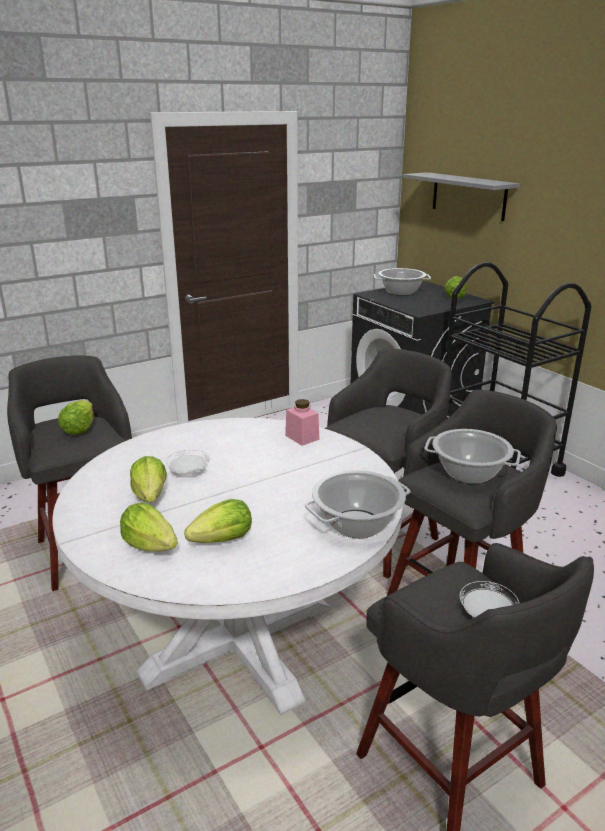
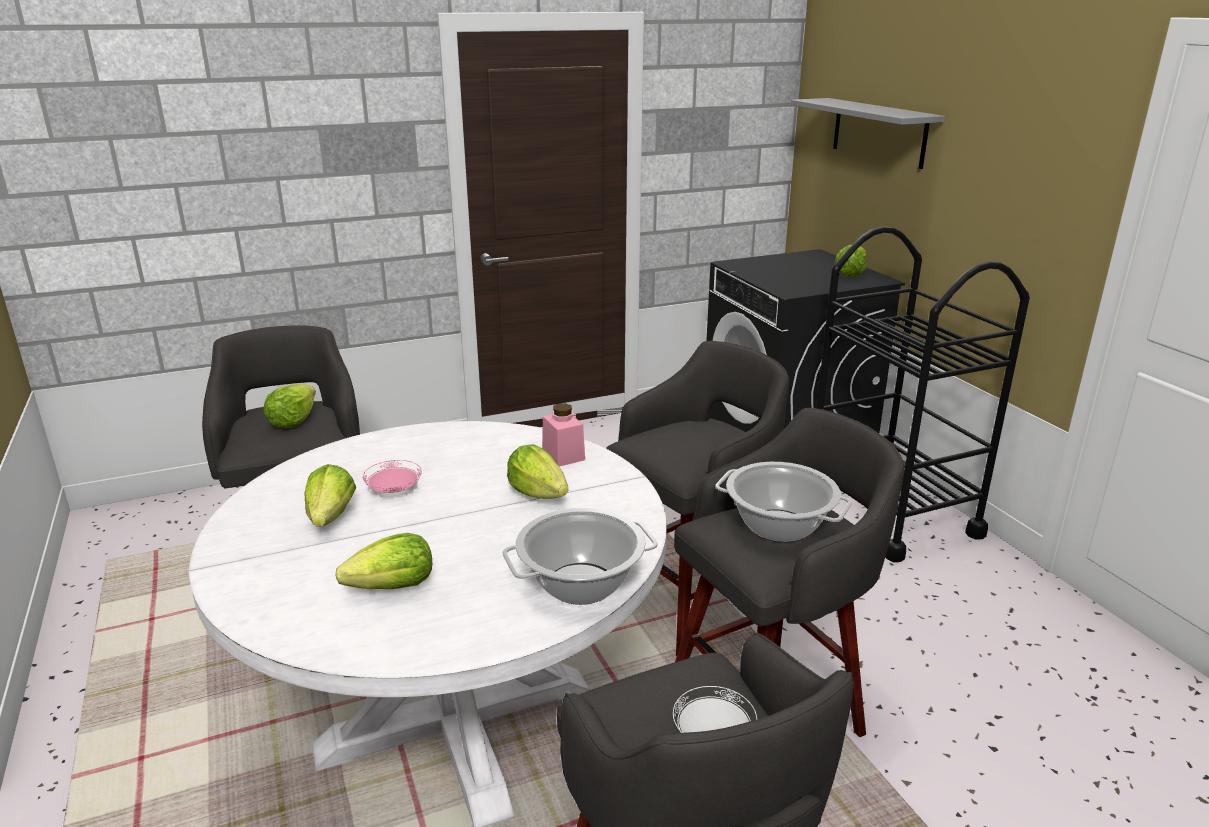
camera: 10 degrees right, 0 degrees up
(150, 545) = (299, 584): lettuce -> lettuce (538, 493)
(189, 472) = (394, 490): white plate -> pink plate
(400, 292) = (777, 263): cooking pot -> none

